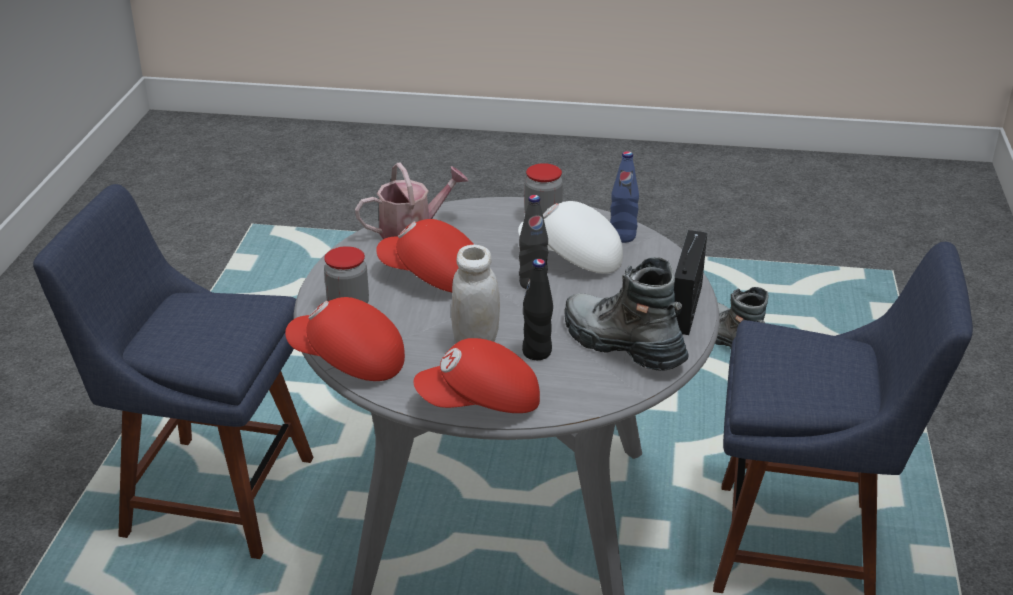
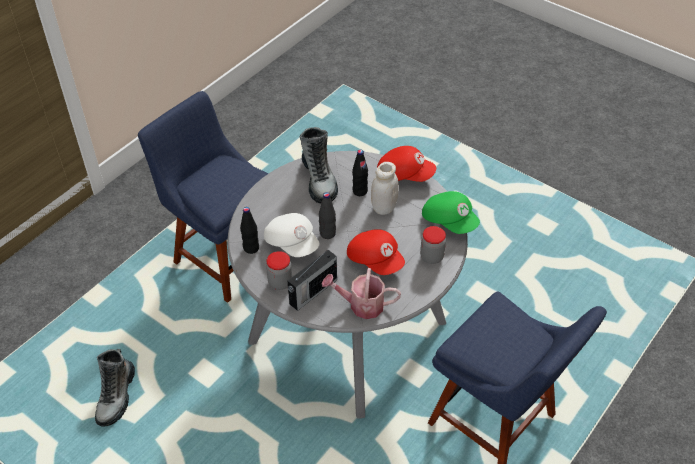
camera: 150 degrees left, 15 degrees up
(348, 361) = (450, 221): red cap -> green cap
(622, 236) = (251, 248): blue bottle -> black bottle
(686, 307) = (269, 188): radio -> radio (312, 292)

